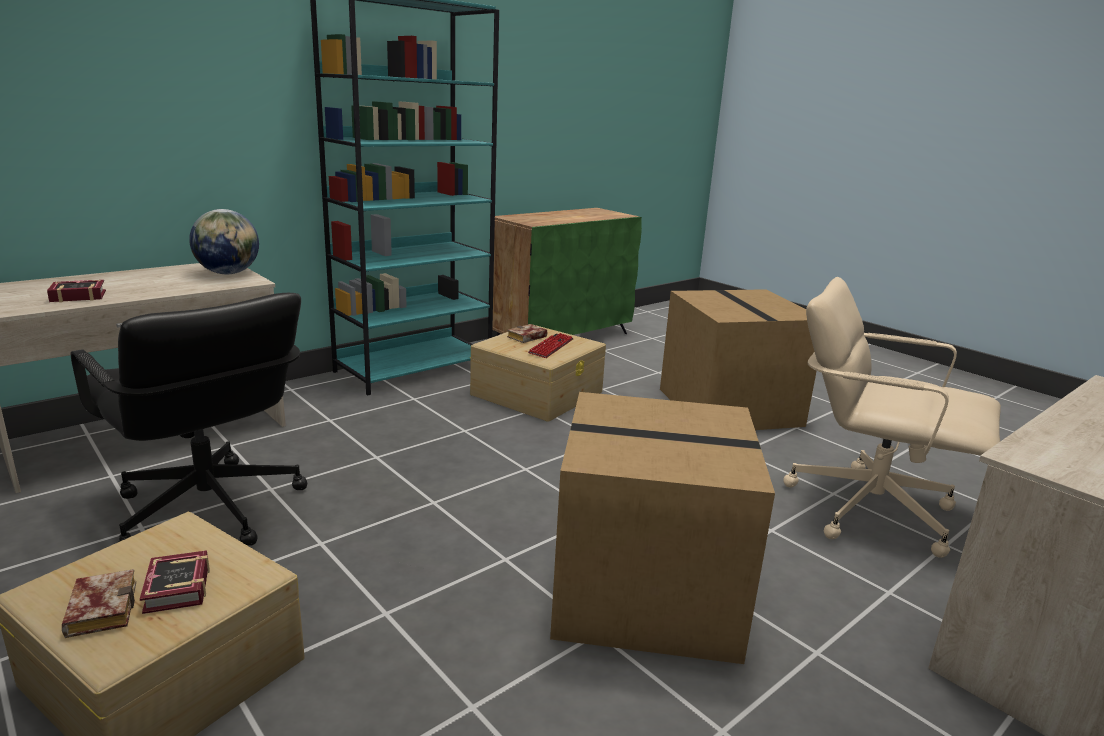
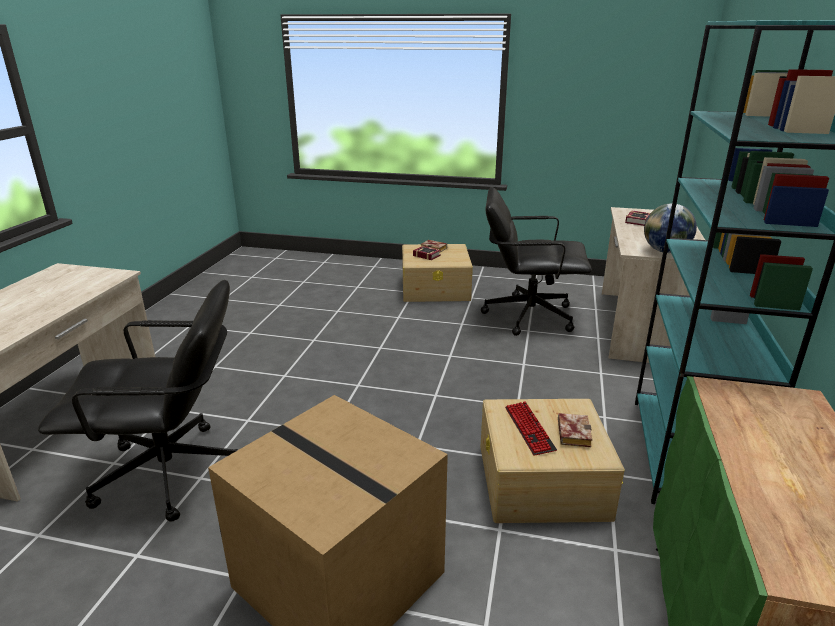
camera: 145 degrees right, 5 degrees up
(643, 592) = (305, 359): cardboard box -> none
(868, 508) = (171, 473): beige office chair -> black office chair

